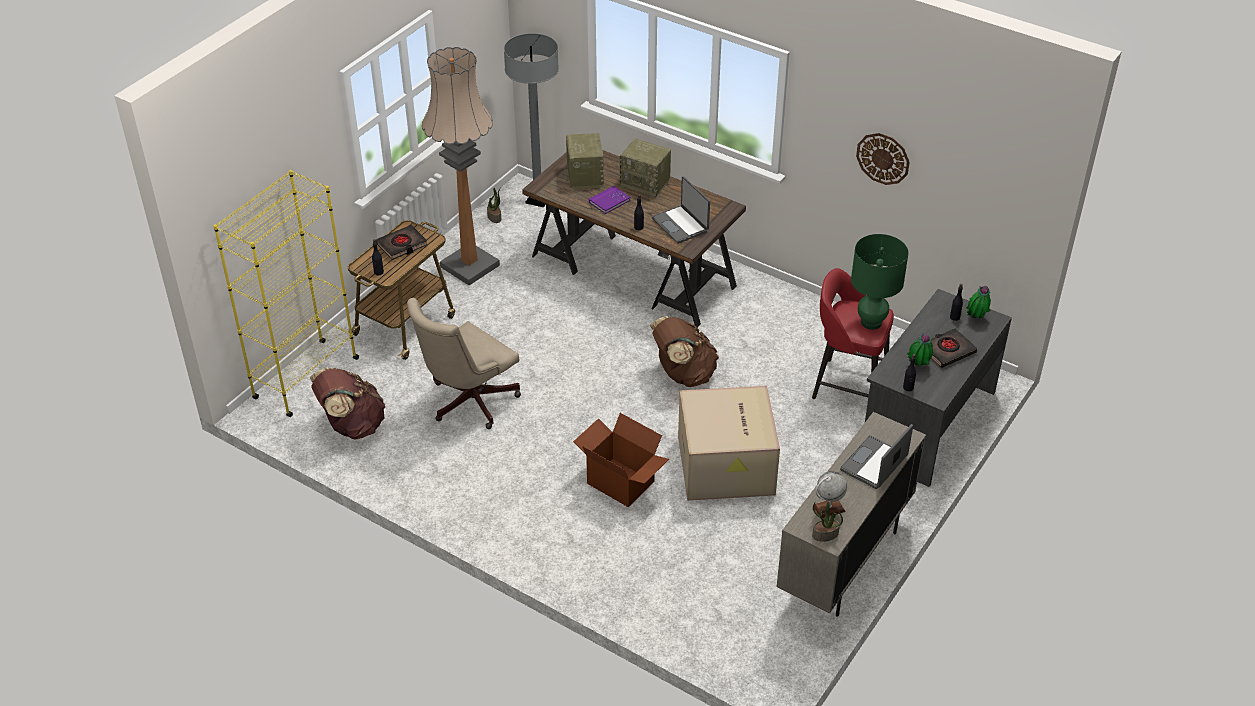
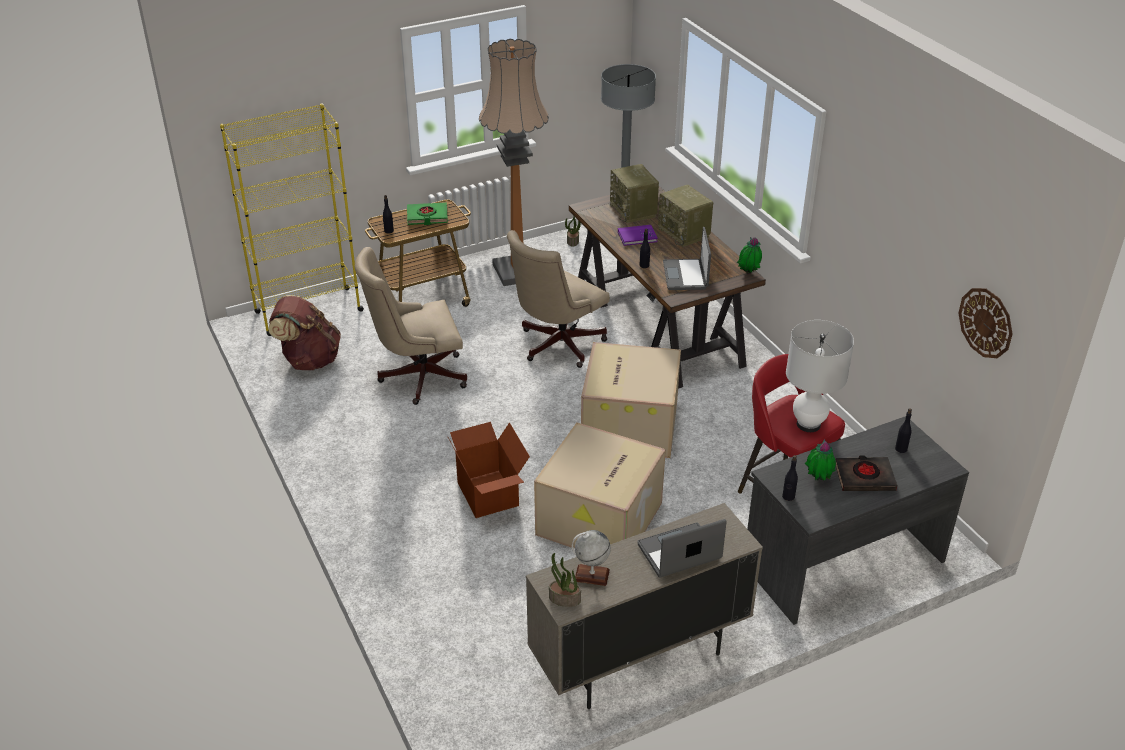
camera: 30 degrees right, 5 degrees down
(402, 245) = (427, 217): black book -> green book
(565, 326) = (556, 346): none -> beige office chair
(584, 176) = (634, 211): radio -> radio turned 135 degrees clockwise
(683, 374) = (628, 423): brown backpack -> cardboard box
(871, 322) = (808, 424): green table lamp -> white table lamp
(883, 158) = (891, 252): wall clock -> wall clock (986, 322)
(976, 318) = (924, 458): potted plant -> potted plant (748, 273)

